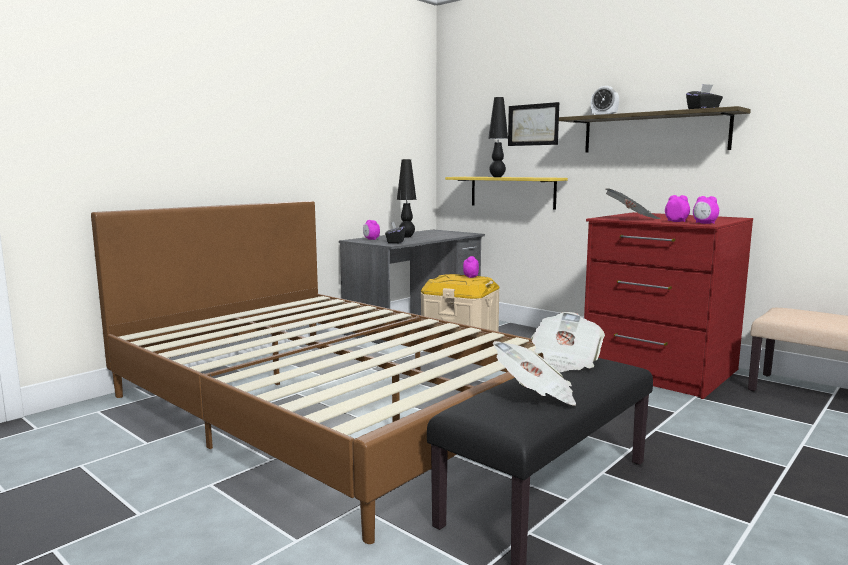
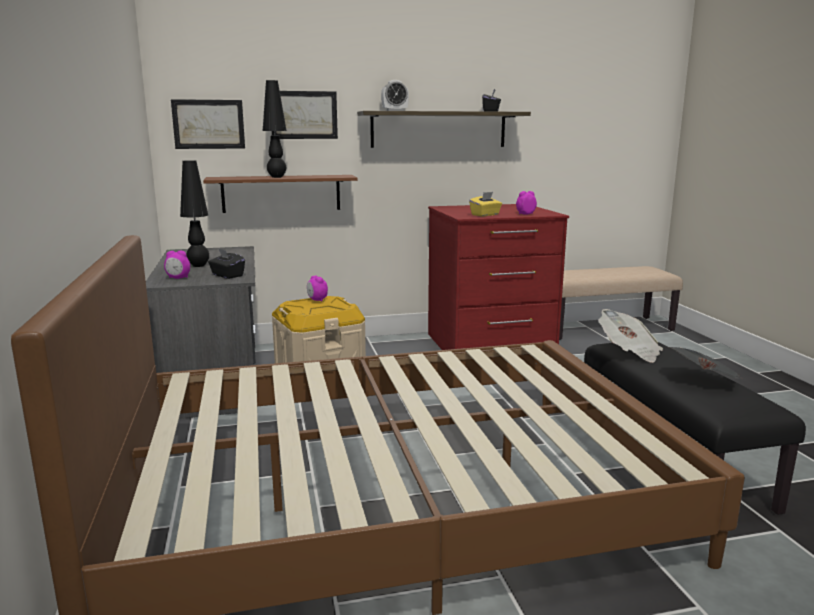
camera: 55 degrees left, 5 degrees up
(469, 135) = (208, 124): none -> picture
(512, 192) = (281, 193): yellow shelf -> brown shelf
(631, 219) = (485, 215): newspaper -> yellow tissue box
(704, 223) = (549, 213): alarm clock -> none

